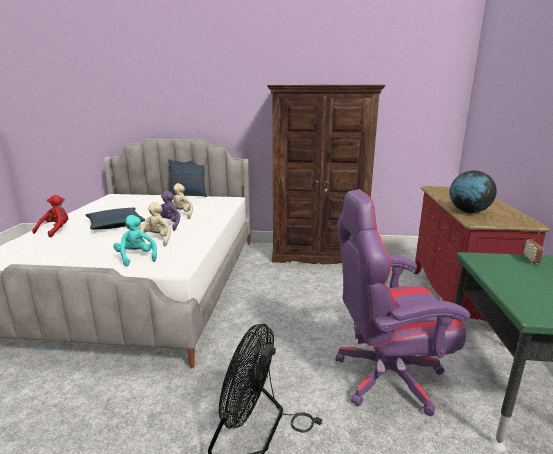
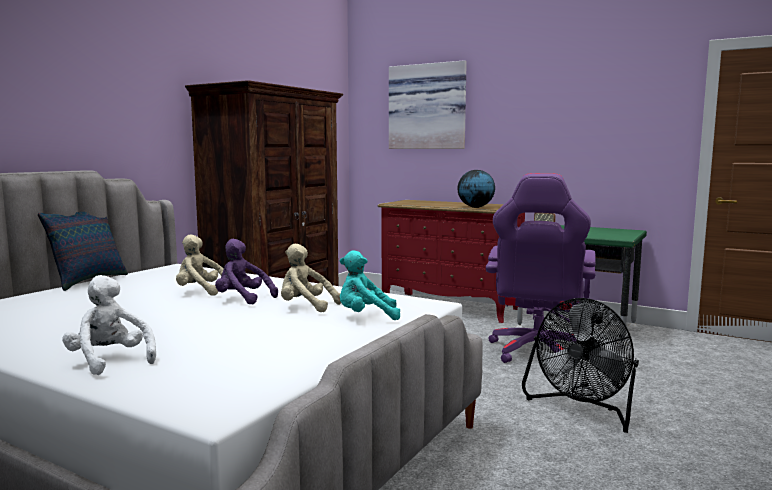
camera: 65 degrees left, 10 degrees down
(56, 230) = (110, 361): red plush toy -> white plush toy
(115, 225) = (170, 323): blue pillow -> none
(511, 91) = (428, 107): none -> picture

